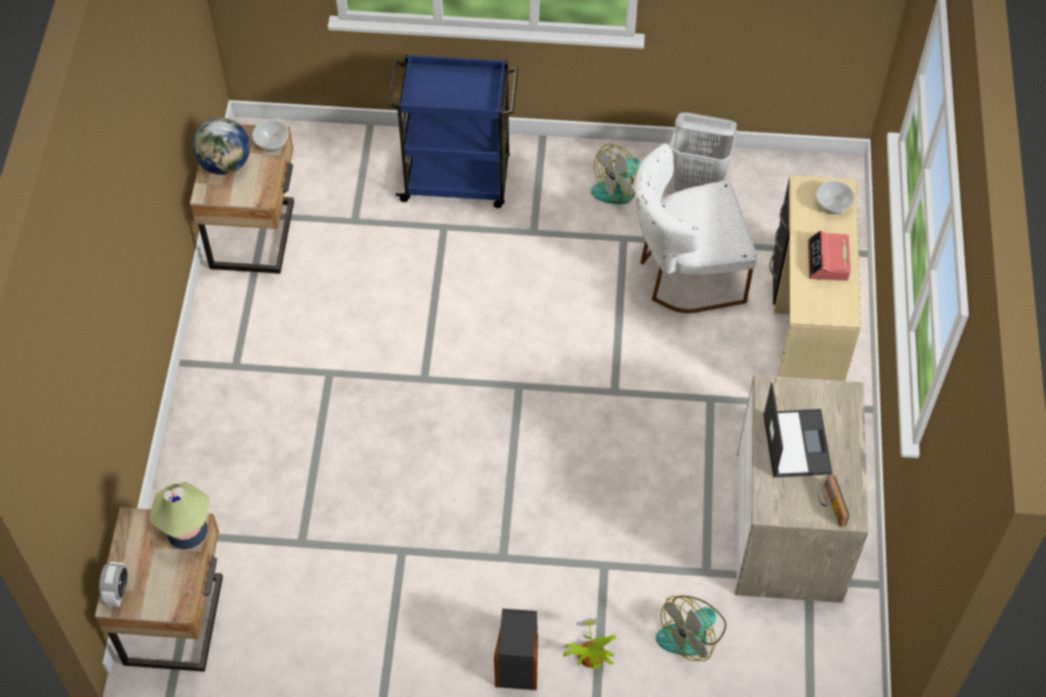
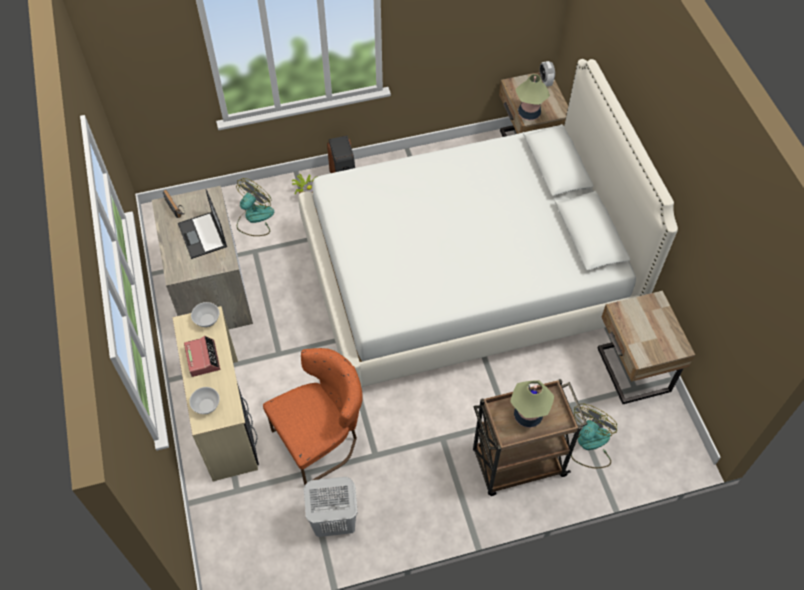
camera: 160 degrees right, 0 degrees up
(226, 164) = (659, 325): globe -> none
(272, 144) = (639, 351): bowl -> bowl (207, 319)
(400, 426) = (466, 276): none -> white bed
(455, 90) = (527, 415): none -> table lamp
(458, 180) = (517, 464): blue cart -> brown cart
(621, 187) = (392, 499): fan -> fan (589, 444)
(684, 274) = (321, 439): white chair -> orange chair

